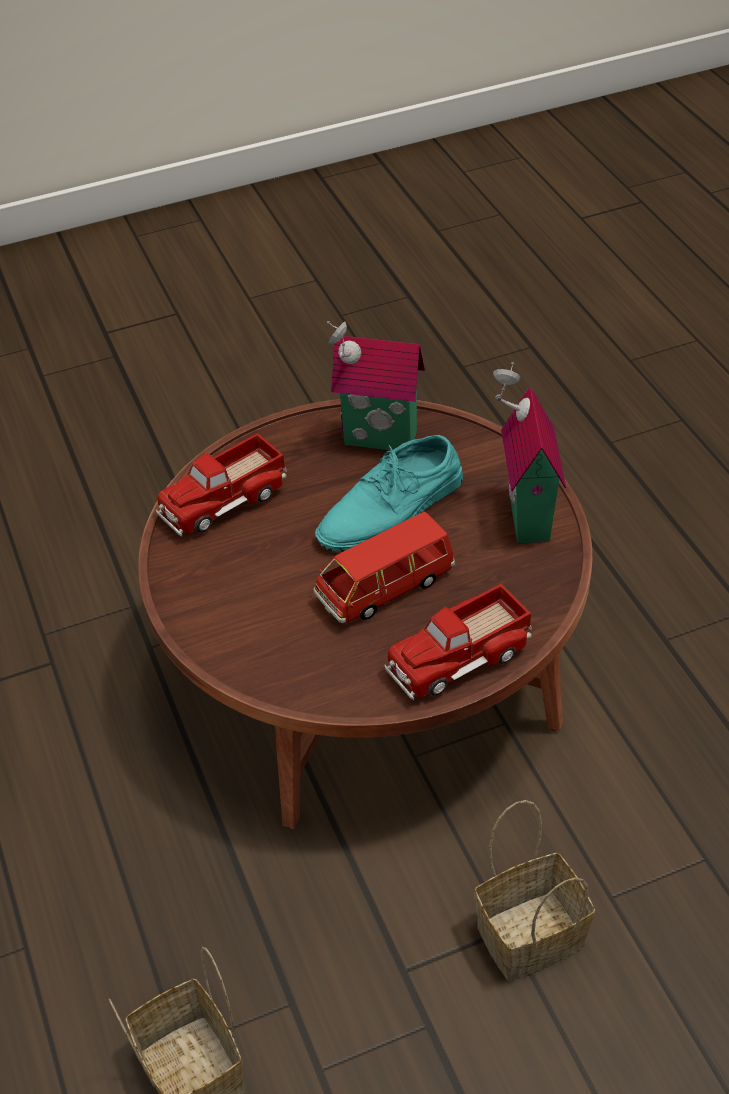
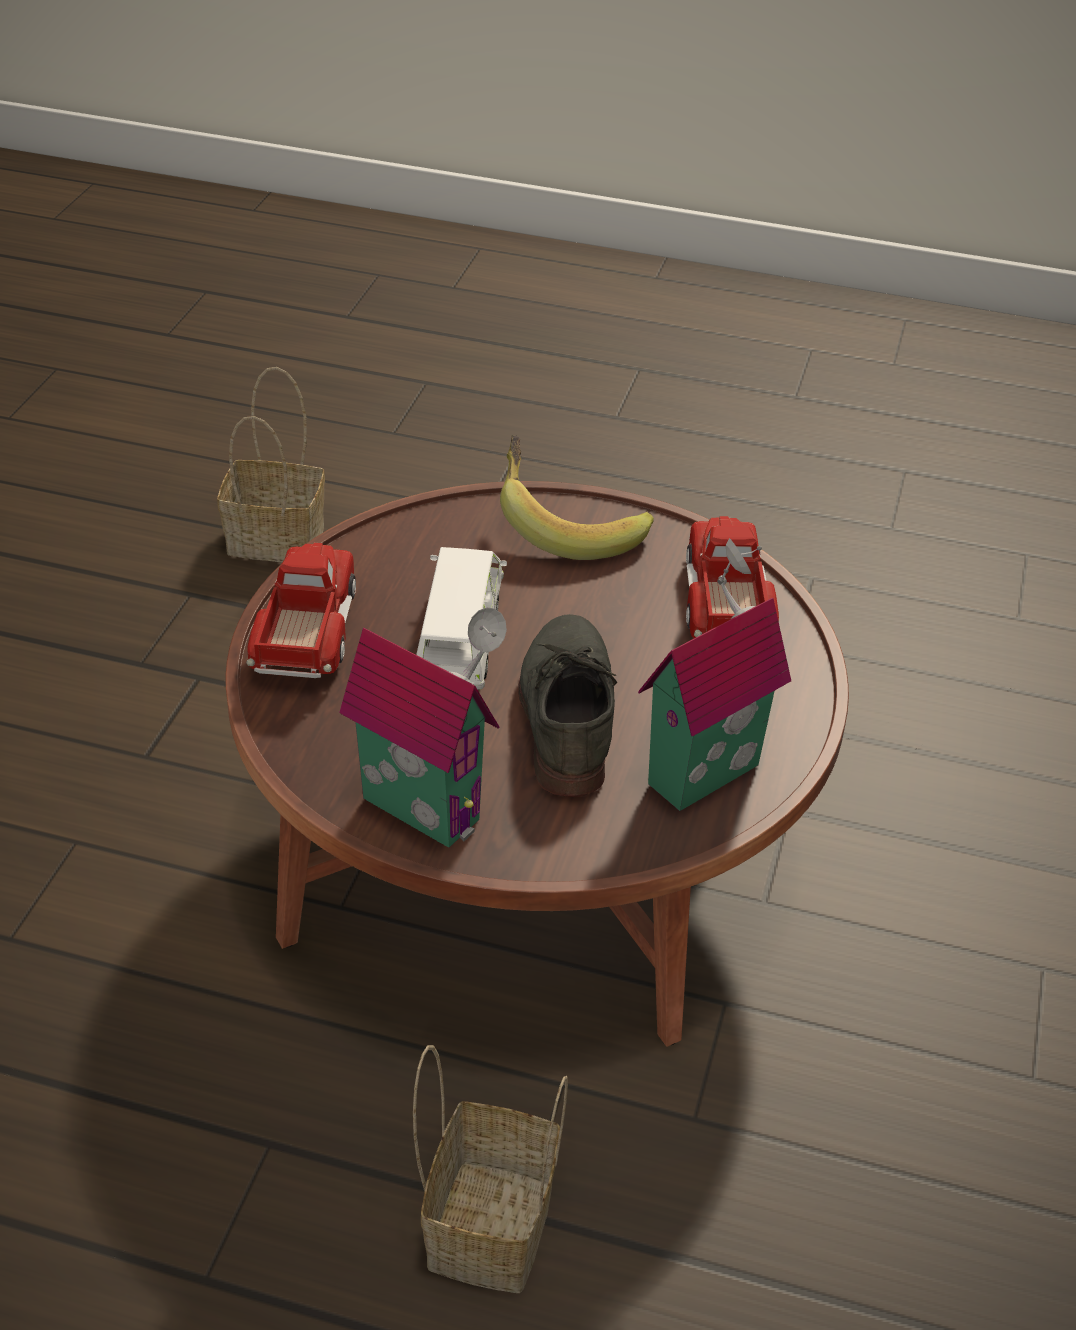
camera: 125 degrees right, 5 degrees down
(212, 613) = (568, 526): none -> banana
(385, 588) = (459, 642): red toy car -> white toy car
(392, 510) = (566, 711): turquoise shoe -> grey shoe
(529, 939) = (118, 763): basket -> basket (489, 1221)

